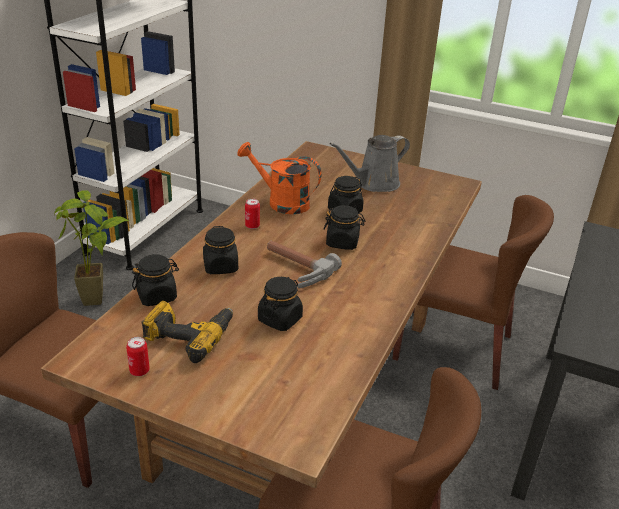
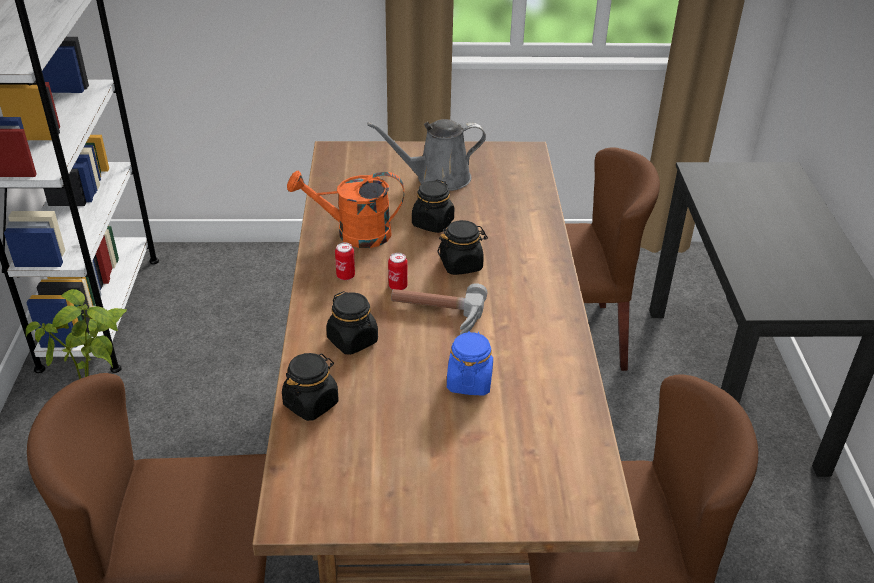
camera: 25 degrees left, 5 degrees up
(139, 371) = (370, 501): can -> can (398, 286)
(189, 335) = (388, 438): power drill -> none
(280, 319) = (469, 381): black jar -> blue jar
(374, 184) = (438, 178): grey watering can -> grey watering can turned 45 degrees clockwise

